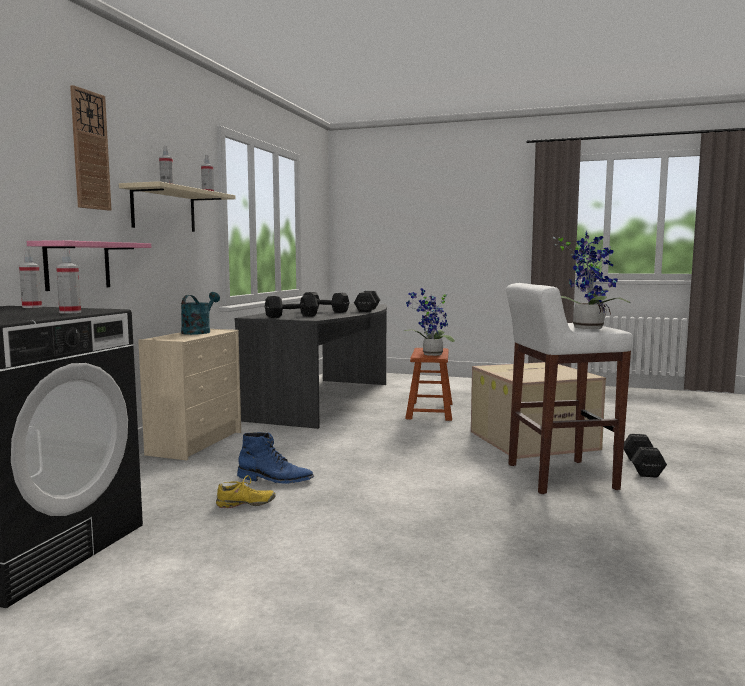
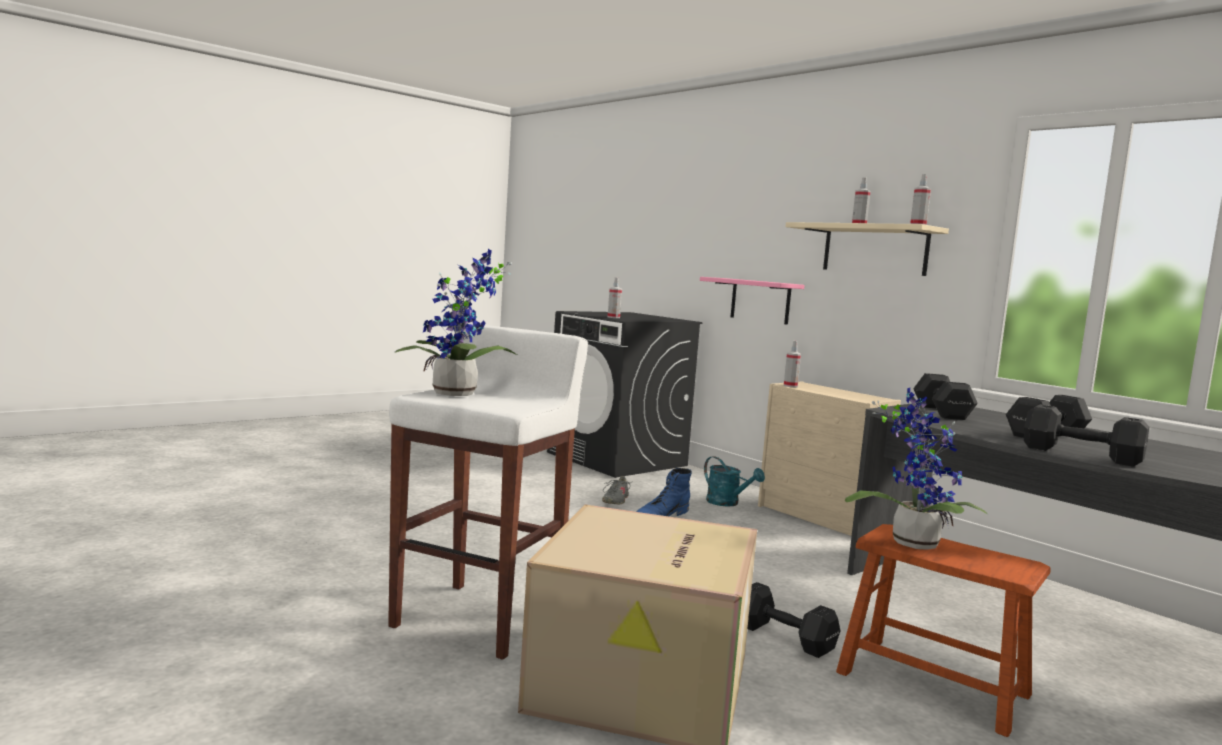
camera: 120 degrees right, 0 degrees up
(32, 307) = (674, 320): spray bottle -> spray bottle (790, 386)
(90, 150) = (788, 200): wall clock -> none
(199, 332) = (856, 395): turquoise watering can -> turquoise watering can (727, 503)
(245, 504) = (615, 500): yellow shoe -> grey shoe
(642, 467) = (409, 694): black dumbbell -> black dumbbell (785, 639)

